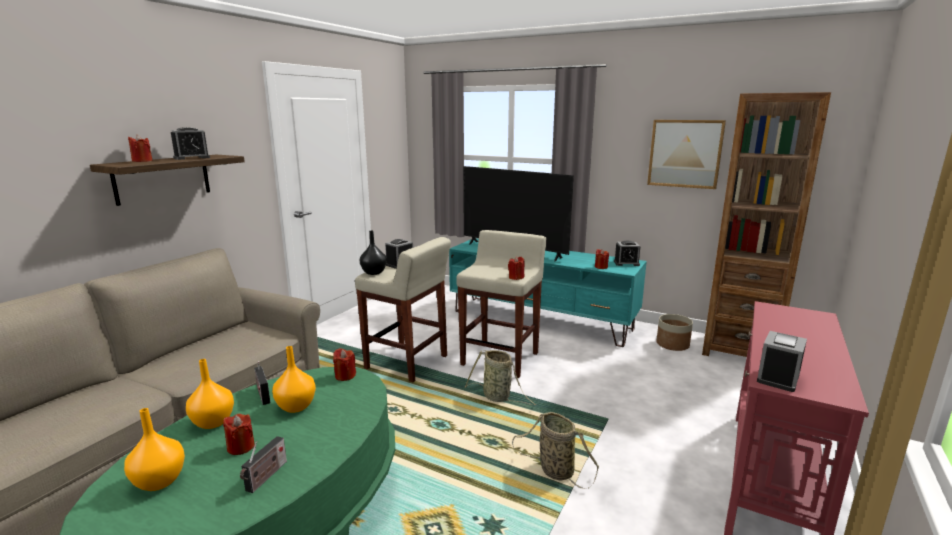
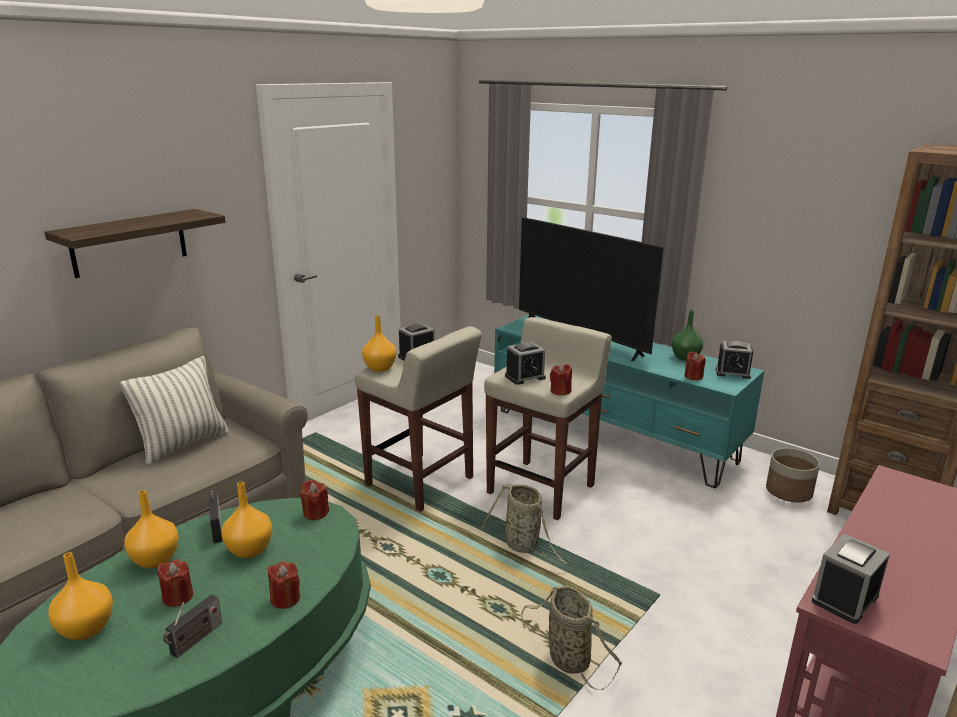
camera: 10 degrees right, 5 degrees up
(142, 161) = (103, 225): red candle -> red candle (285, 599)
(191, 158) = (162, 219): alarm clock -> alarm clock (525, 377)
(216, 341) = (183, 444): none -> pillow
(374, 273) = (380, 368): black vase -> orange vase
(590, 257) = (685, 357): none -> green vase
(685, 153) = (834, 222): picture -> none

